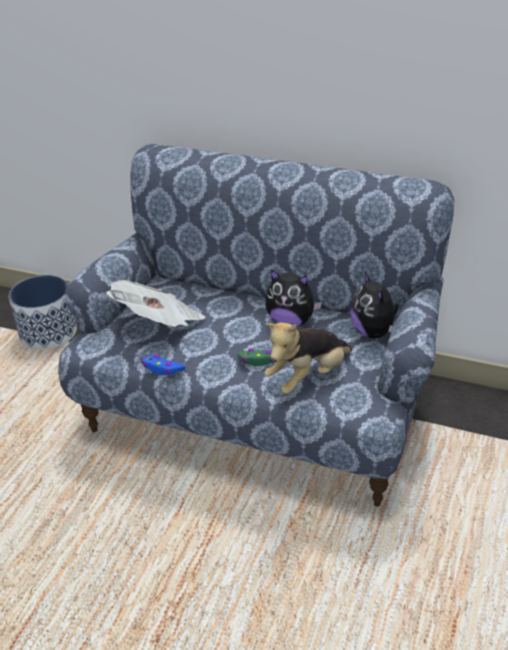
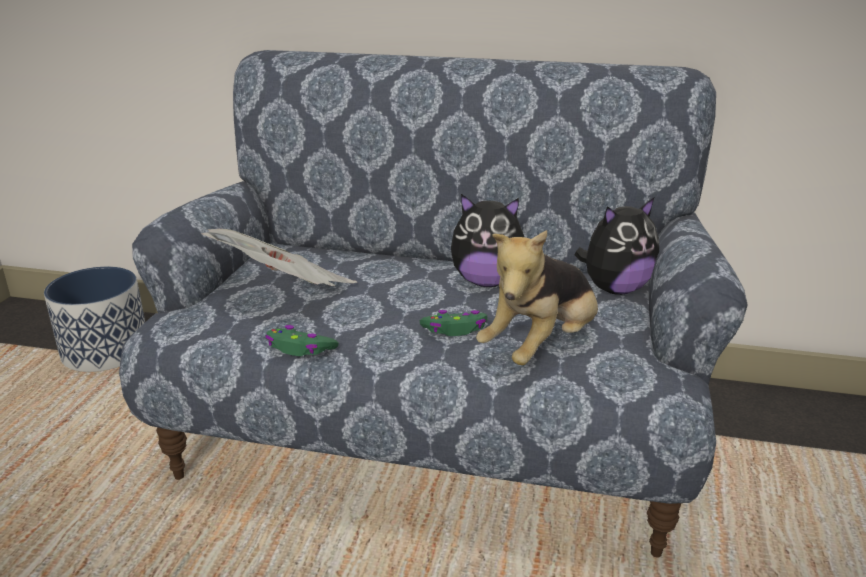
camera: 10 degrees left, 10 degrees down
(162, 369) = (300, 349): blue game controller -> green game controller
(374, 332) = (615, 289): plush toy -> plush toy turned 90 degrees counterclockwise

